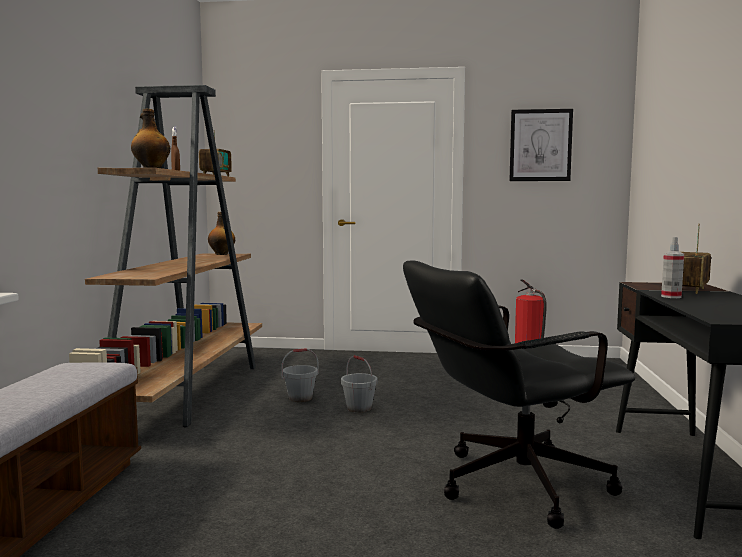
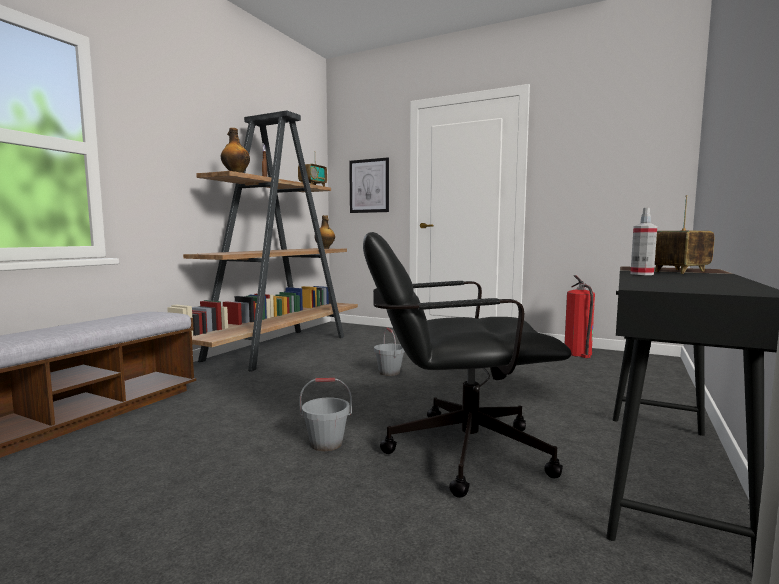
camera: 20 degrees right, 0 degrees up
(300, 398) = (352, 361): grey bucket -> grey bucket (326, 444)
(540, 145) = (600, 150): picture -> picture (369, 186)

